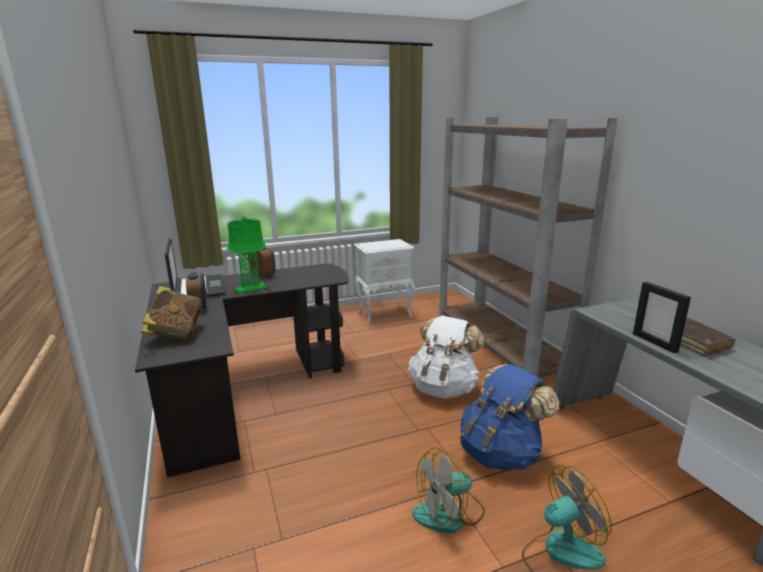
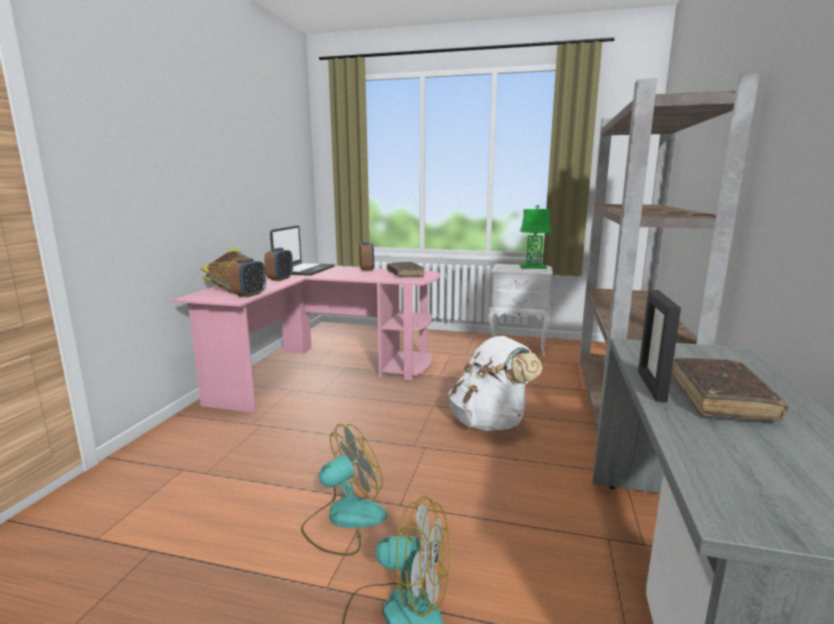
camera: 35 degrees right, 5 degrees down
(215, 338) = (249, 295): none -> alarm clock
(243, 389) = (320, 370): black desk -> pink desk
(251, 288) = (338, 275): green table lamp -> green table lamp (533, 267)
(311, 273) = (405, 274): none -> brown book
(449, 513) = (344, 520): fan -> fan turned 135 degrees clockwise
(501, 453) = (469, 497): blue backpack -> none

